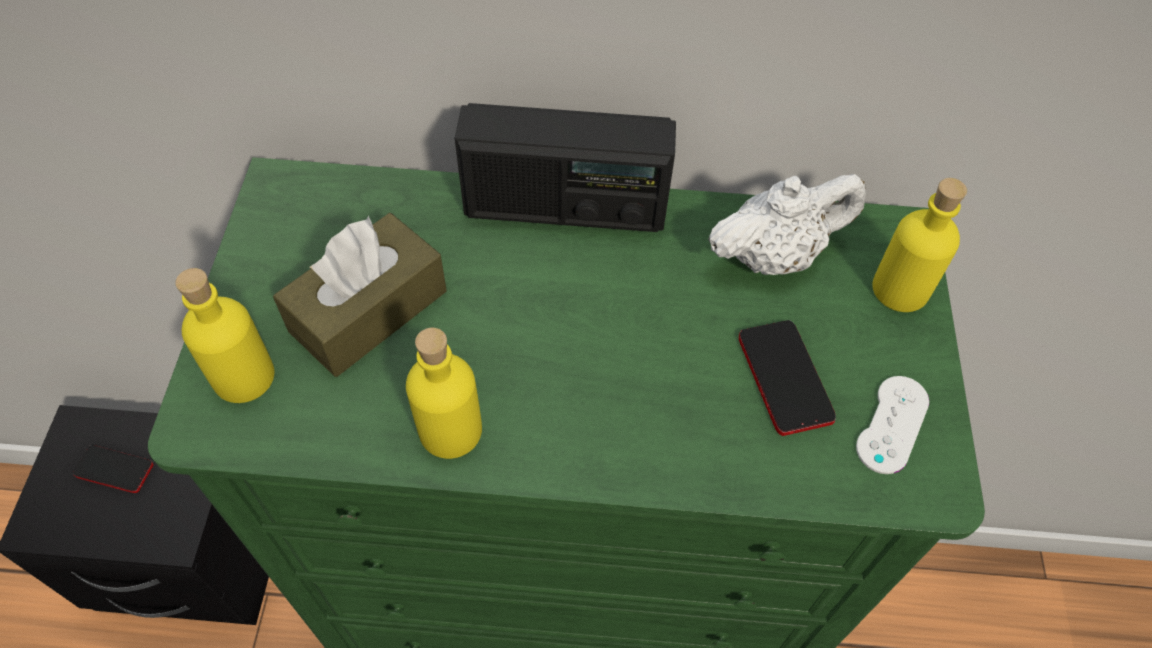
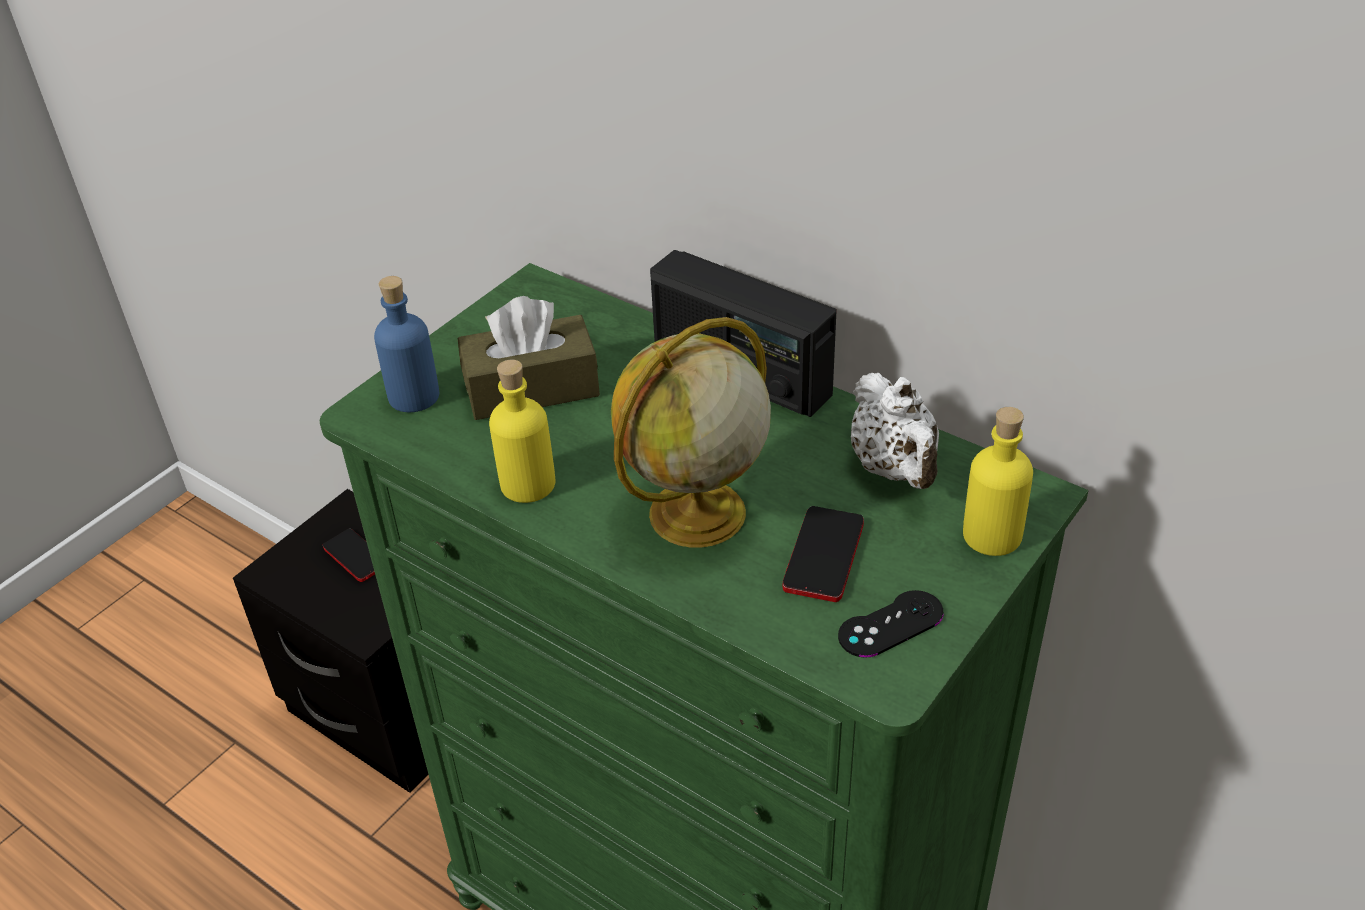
camera: 35 degrees right, 15 degrees down
(244, 376) = (414, 396): yellow bottle -> blue bottle
(641, 389) = (695, 515): none -> globe
(774, 255) = (894, 469): white teapot -> white teapot turned 60 degrees clockwise
(892, 424) = (890, 624): white game controller -> black game controller

